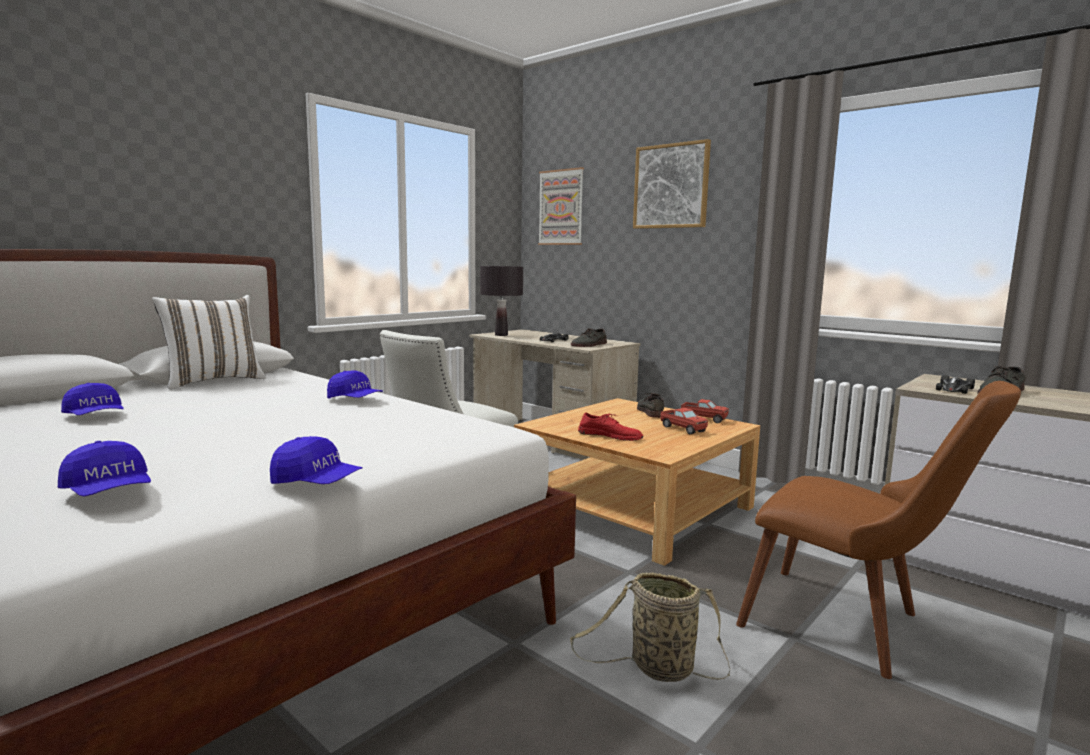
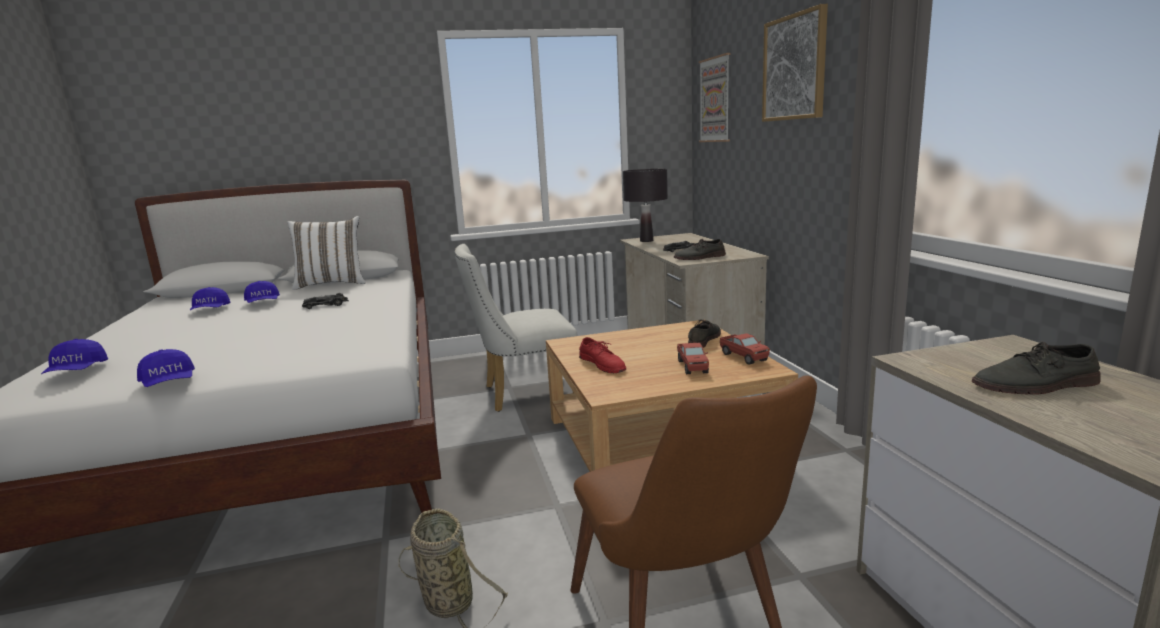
camera: 35 degrees right, 5 degrees up
(355, 400) = (364, 310): blue cap -> blue cap (263, 303)
(954, 389) = (965, 368): toy car -> toy car (325, 305)

